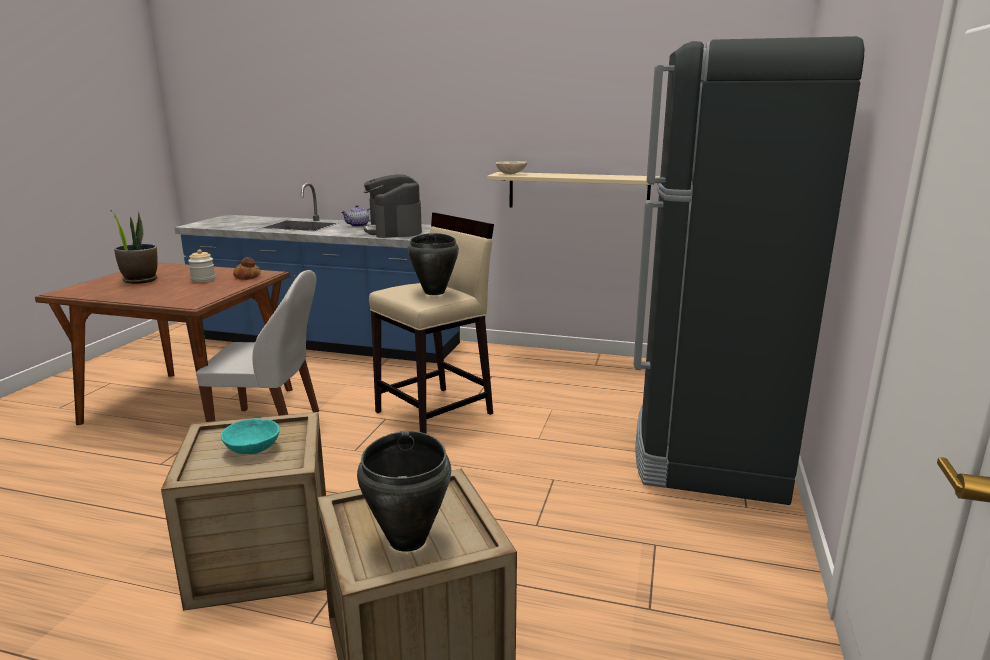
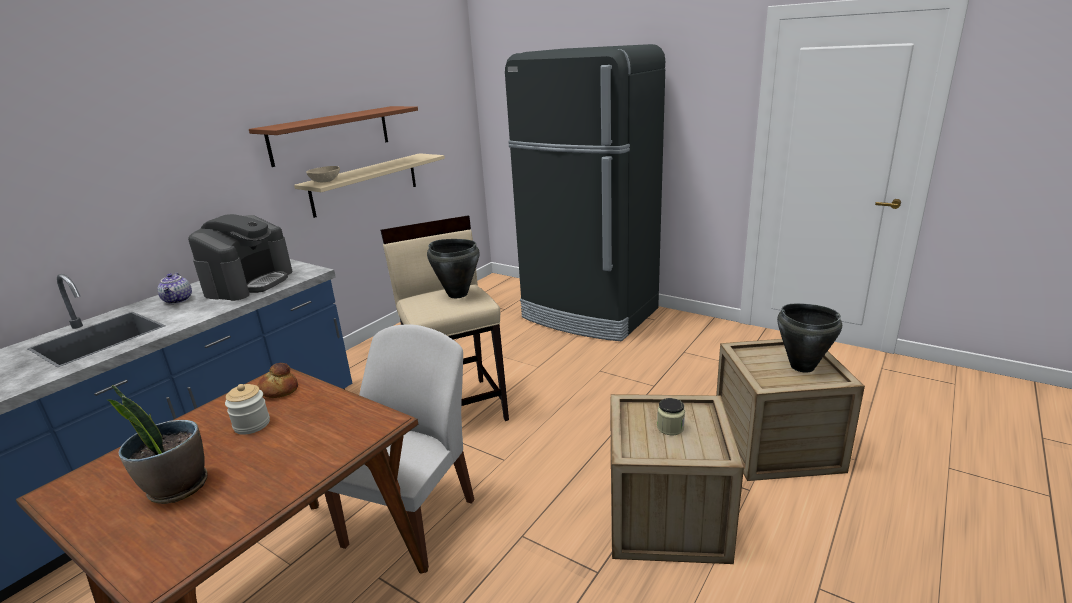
camera: 70 degrees left, 5 degrees up
(252, 449) = (670, 428): turquoise bowl -> jar
(394, 231) = (249, 283): coffee machine -> coffee machine turned 75 degrees counterclockwise
(548, 133) = (331, 135): none -> brown shelf

